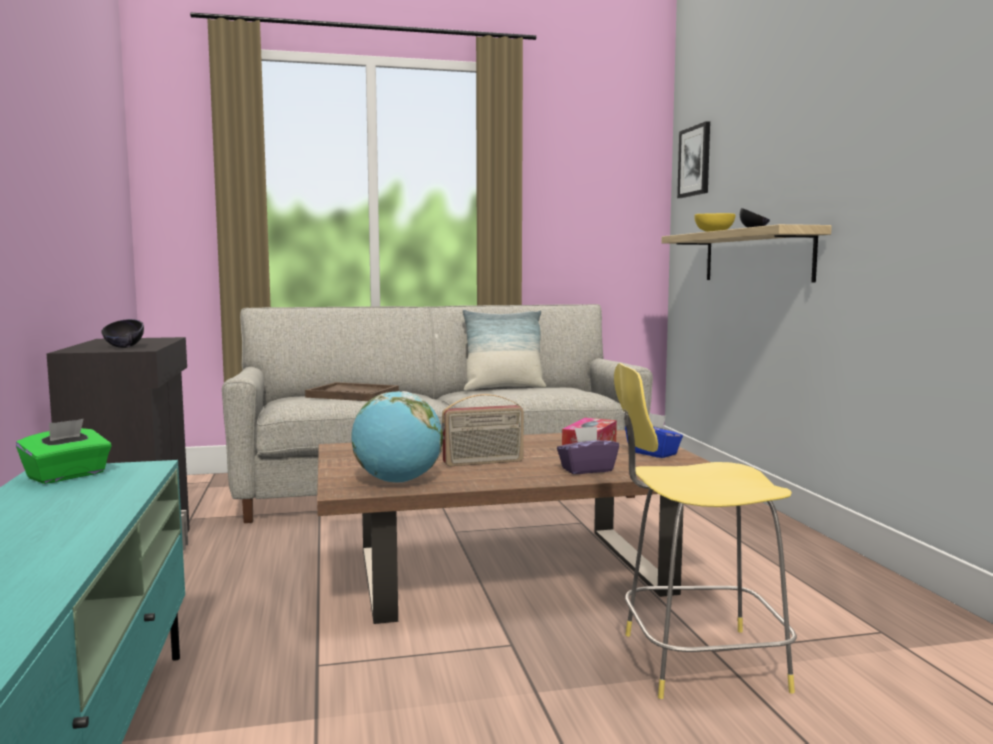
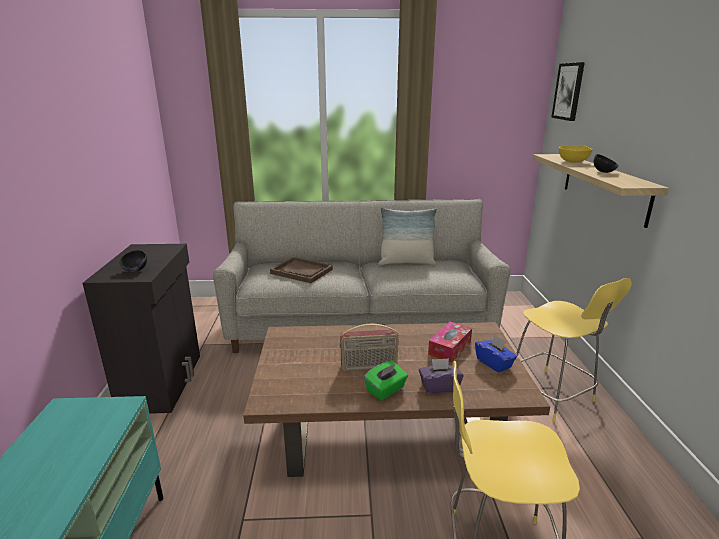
camera: 10 degrees right, 15 degrees up
(67, 476) = (67, 419): green tissue box -> green tissue box (386, 390)
(398, 481) = (303, 392): globe -> none
(732, 532) = (552, 396): none -> yellow stool

